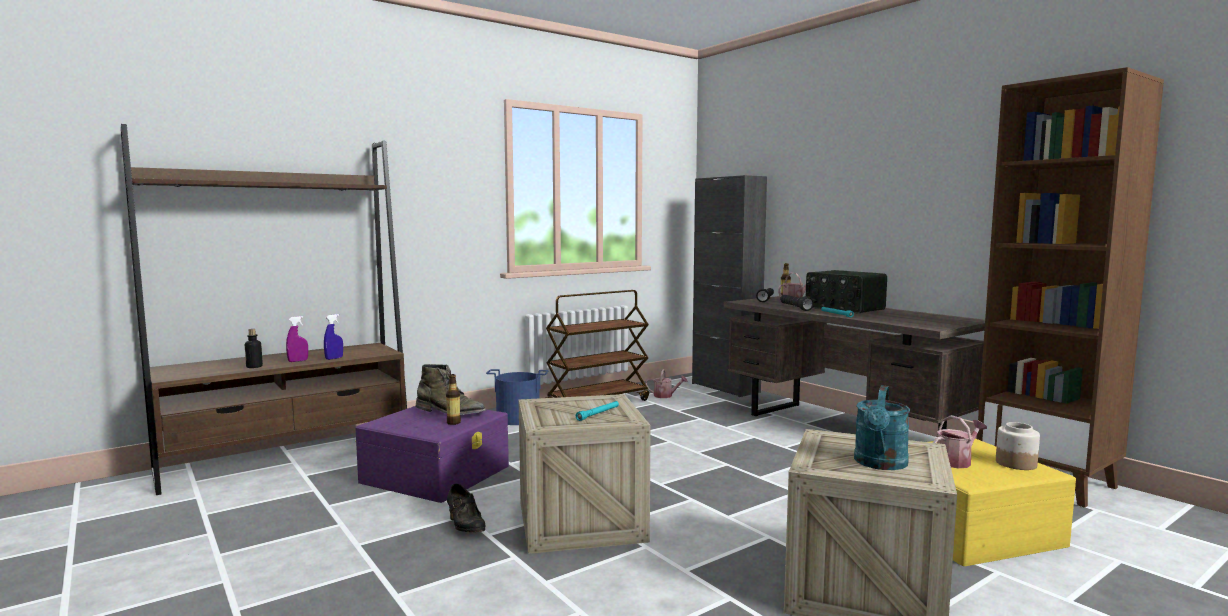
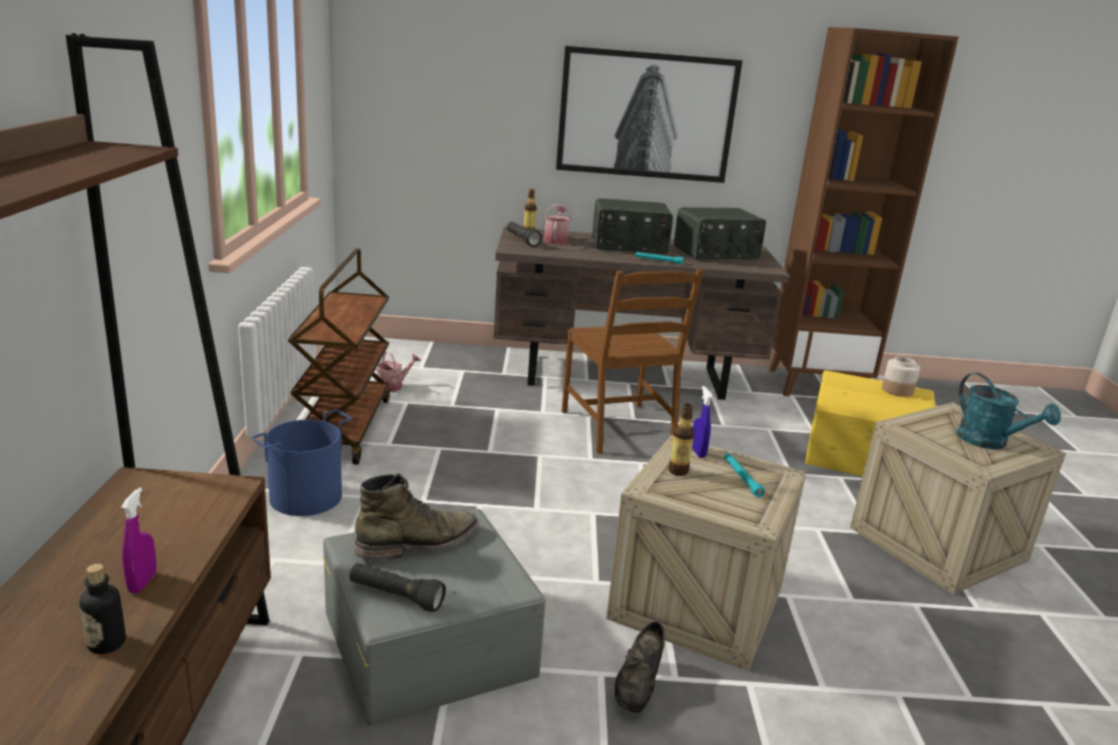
camera: 55 degrees left, 15 degrees up
(334, 358) = (190, 542): blue spray bottle -> blue spray bottle (698, 452)
(437, 473) = (428, 641): purple storage box -> grey storage box
(453, 423) = (476, 559): bottle -> bottle (678, 471)
(465, 527) = (638, 686): black shoe -> black shoe turned 105 degrees clockwise
(725, 388) = (425, 351): black cabinet -> none
(759, 447) = (619, 428): none -> brown chair
(795, 308) = (596, 254): black flashlight -> black flashlight (396, 597)
(882, 201) = (646, 115): none -> picture
(914, 317) = (716, 254): none -> radio
(956, 461) = (877, 403): watering can -> none

